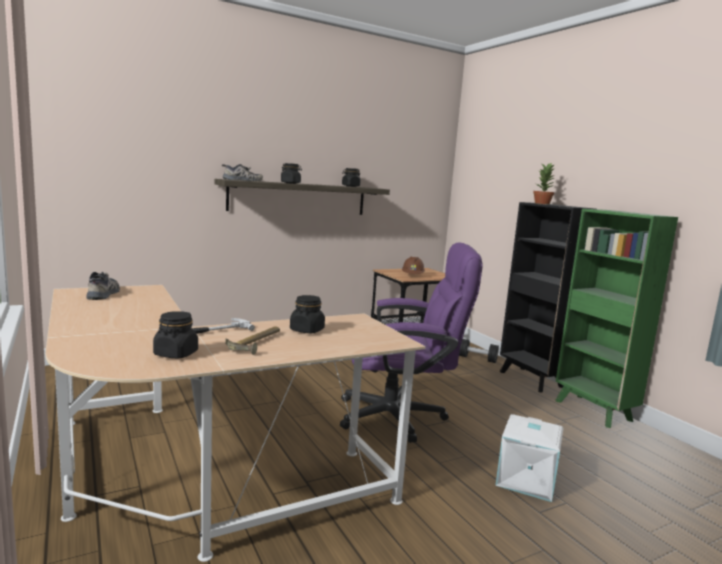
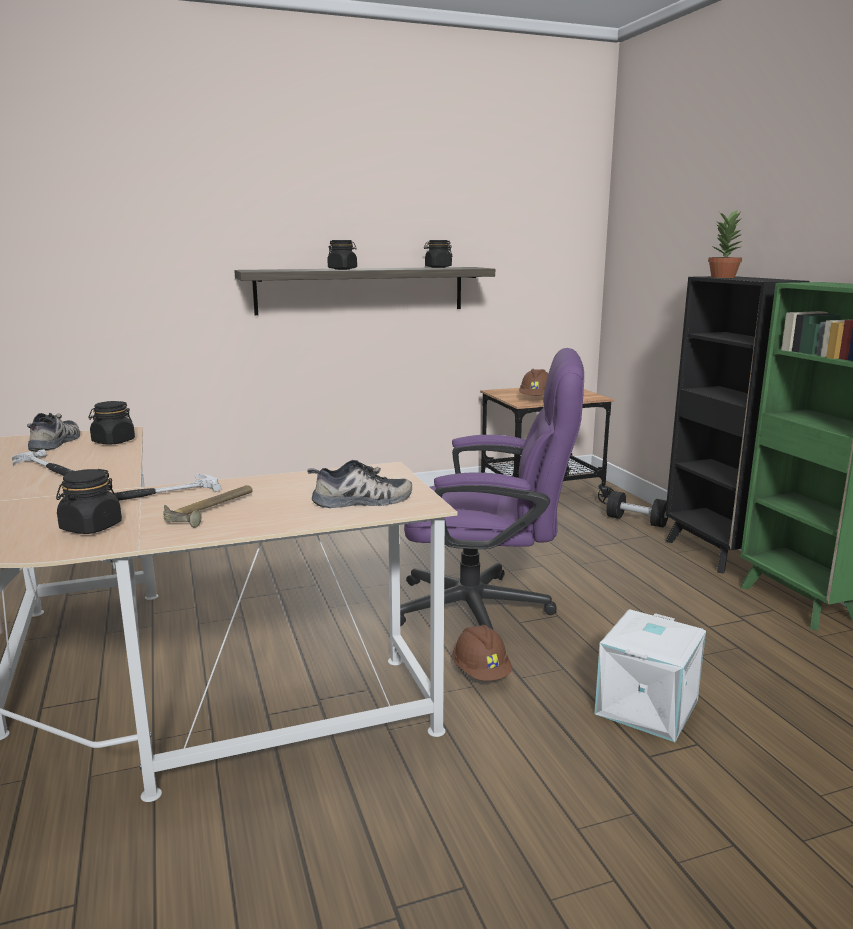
camera: 10 degrees right, 5 degrees up
(112, 312) = (48, 469): none -> hammer
(242, 180) = (273, 269): shoe -> shoe (362, 501)
(307, 330) = (296, 489): black jar -> black jar (113, 442)
(412, 460) = (481, 672): none -> brown hard hat

